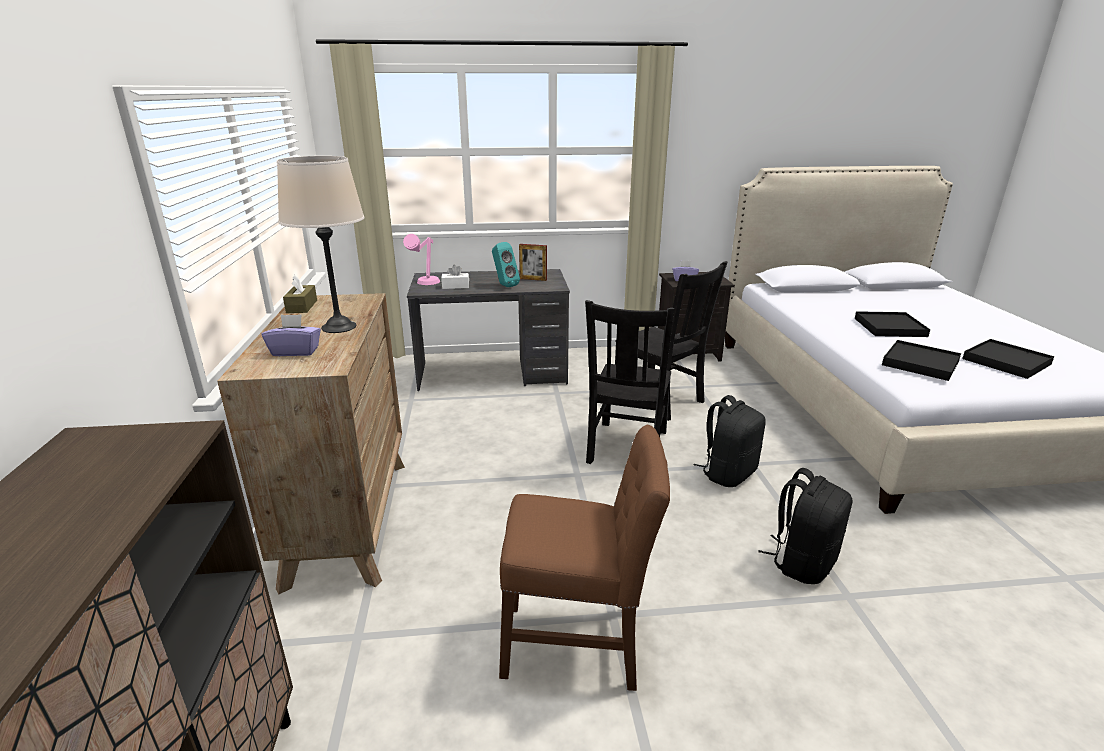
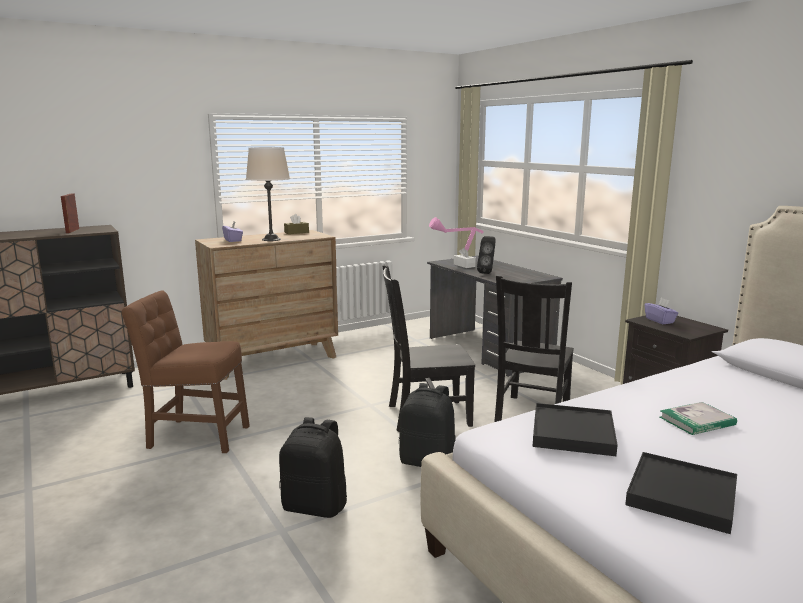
camera: 65 degrees right, 10 degrees down
(504, 285) = (487, 273): turquoise speaker -> black speaker
(533, 279) = (517, 276): picture frame -> picture frame (72, 231)
(578, 644) = (194, 436): brown chair -> brown chair turned 120 degrees clockwise
(889, 327) = (697, 421): black tray -> book

